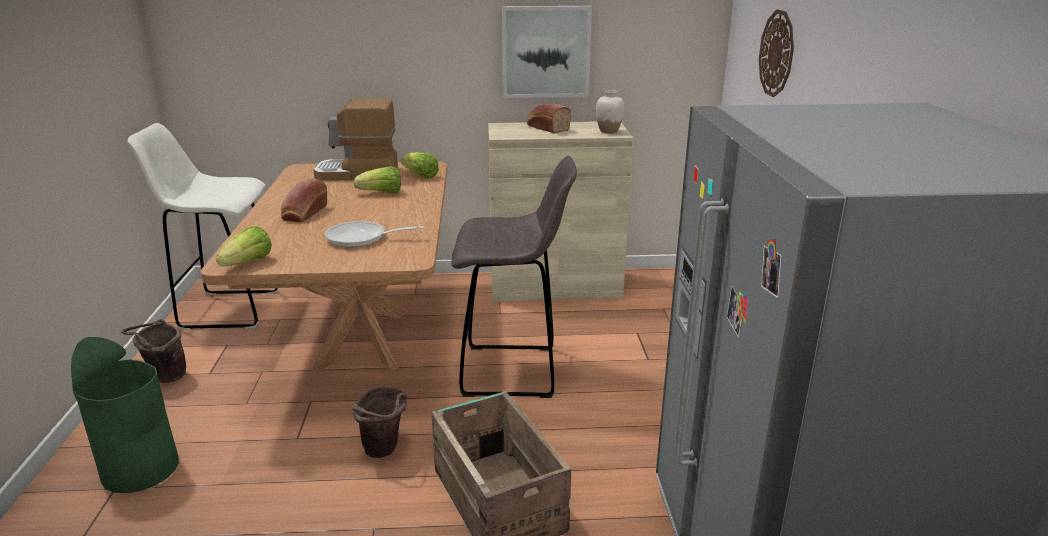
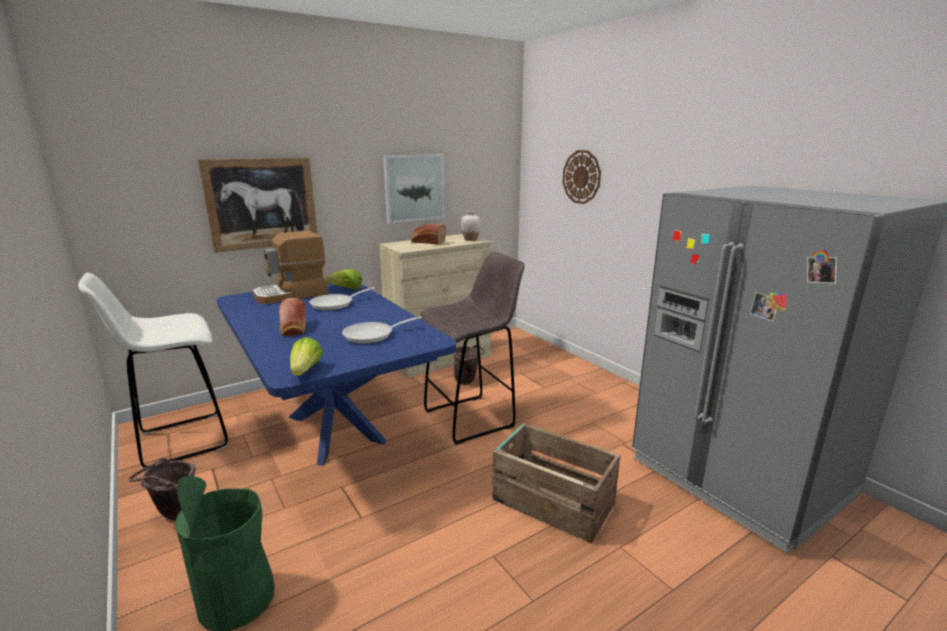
camera: 30 degrees left, 5 degrees down
(345, 61) = (262, 203): none -> picture
(362, 339) = (335, 429): brown dining table -> blue dining table
(381, 193) = (335, 304): lettuce -> frying pan
(385, 452) = (442, 501): brown bucket -> brown bucket (467, 381)

